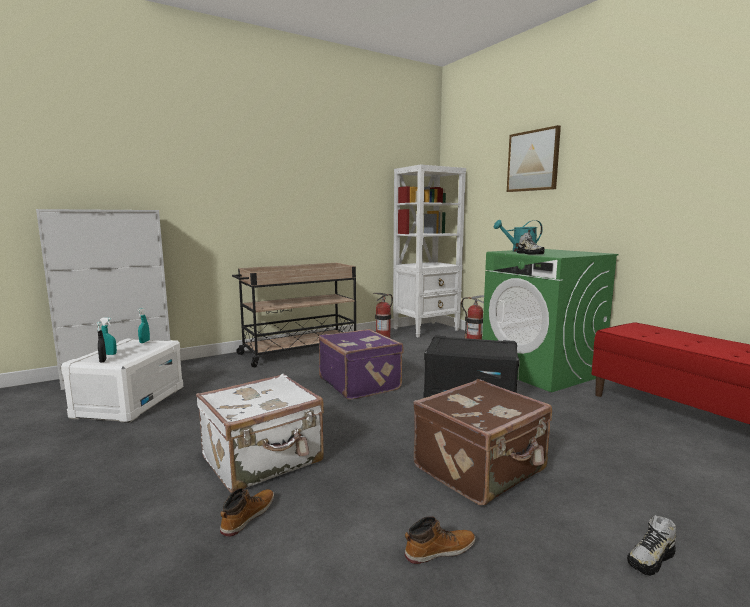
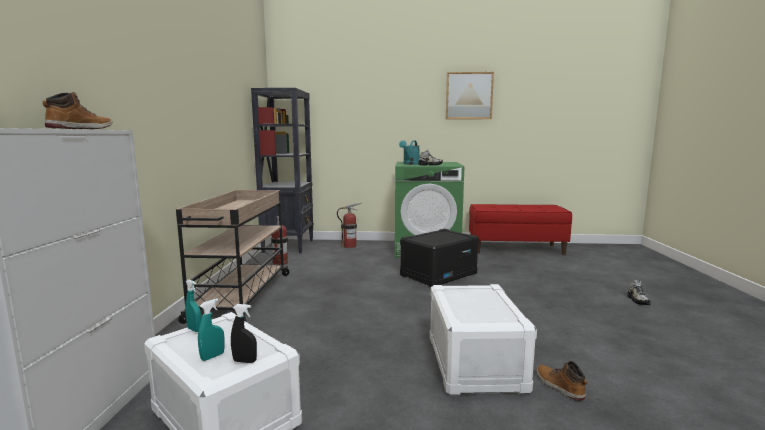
camera: 55 degrees left, 0 degrees up
(263, 460) = (474, 363): white suitcase -> white storage box
(360, 384) = (369, 296): purple suitcase -> none
(426, 329) = (289, 246): white bookcase -> black bookcase
(439, 550) = (620, 338): boot -> boot (80, 129)
(481, 469) = (542, 303): brown suitcase -> none
(533, 161) = (380, 94): picture -> picture (469, 96)

